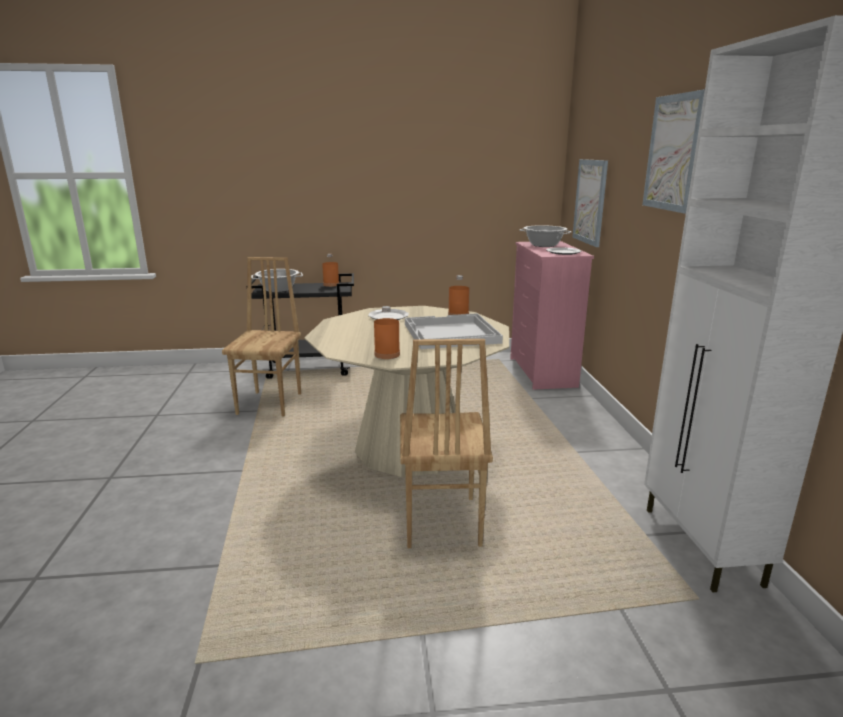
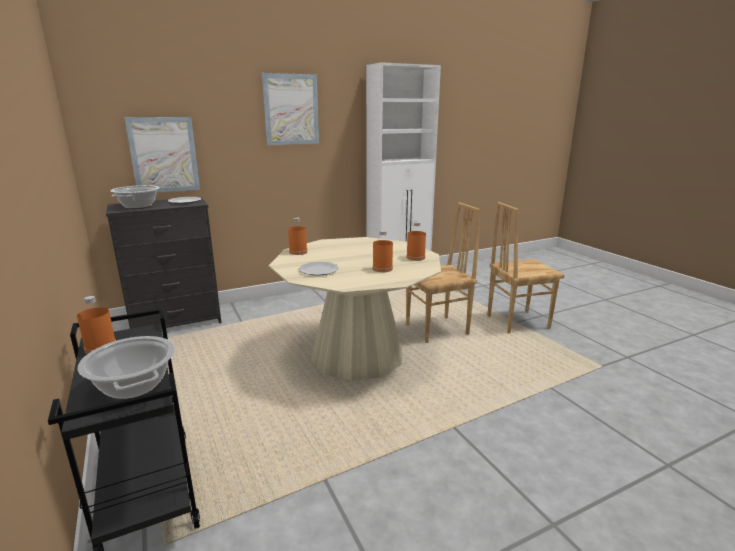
camera: 110 degrees left, 0 degrees up
(271, 403) = (299, 476): brown chair -> brown chair (517, 322)
(365, 336) = (382, 268): none -> orange bottle
(450, 334) = (353, 249): white tray -> none
(542, 372) = (177, 322): pink dresser -> black dresser

